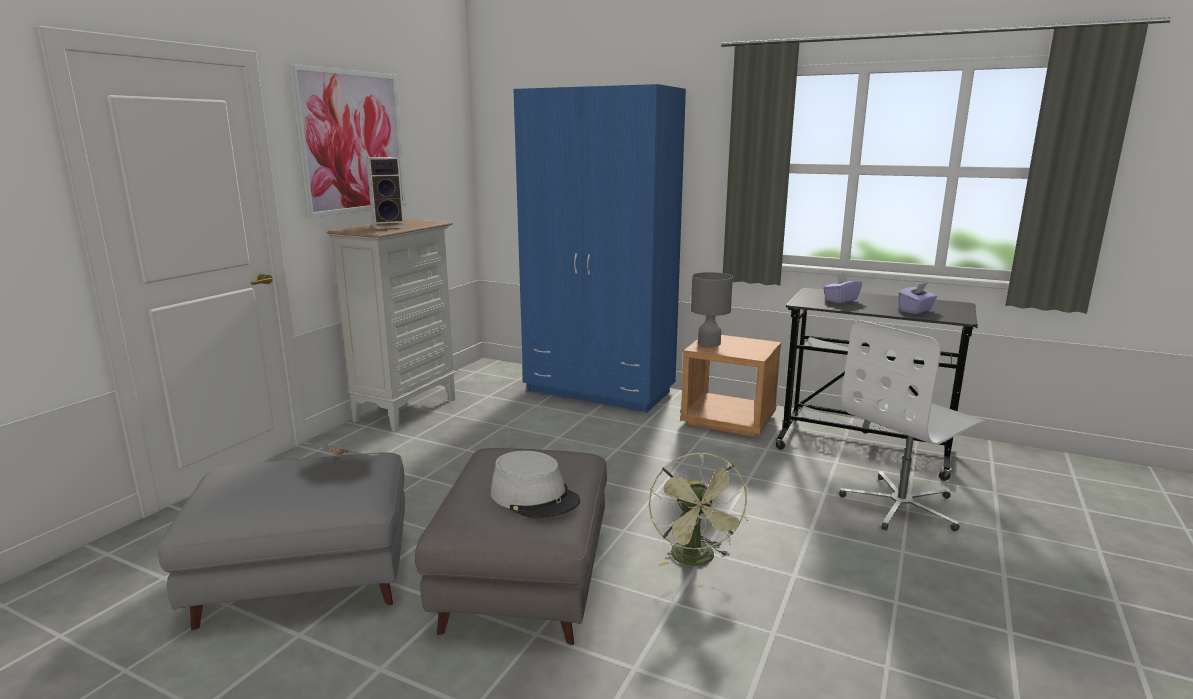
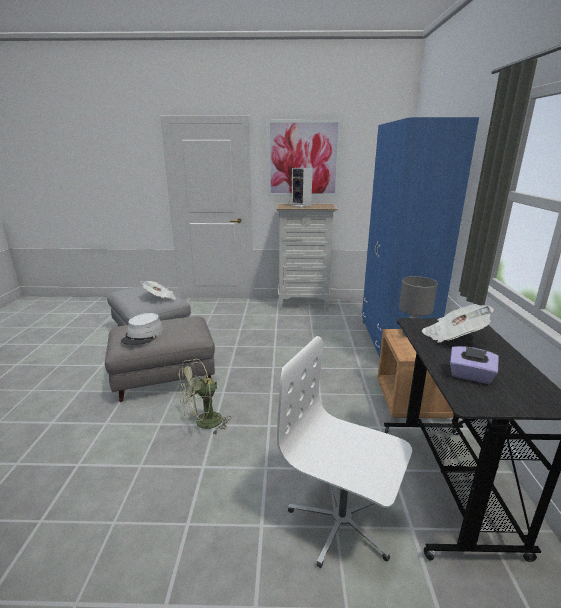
camera: 65 degrees right, 5 degrees up
(840, 300) = (453, 337): purple tissue box -> newspaper

